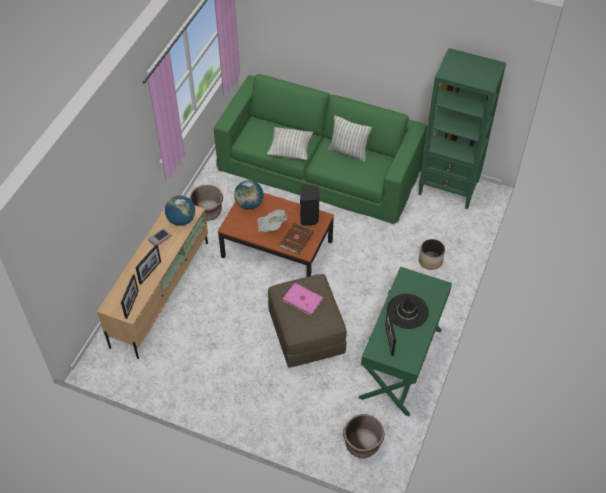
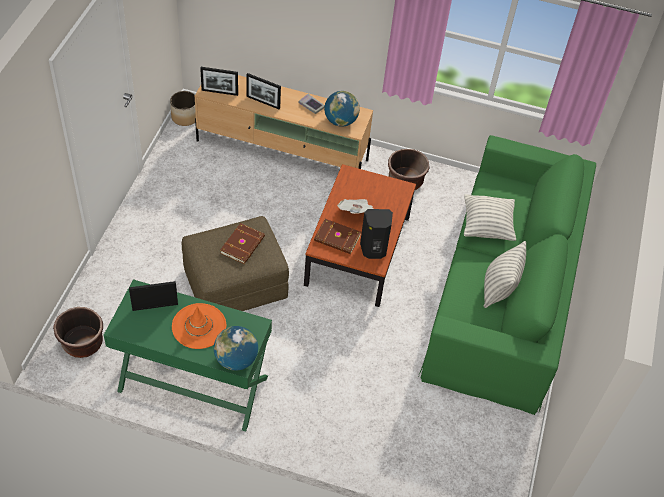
camera: 80 degrees right, 0 degrees up
(249, 204) = (387, 190): globe -> globe (236, 360)
(303, 299) = (243, 245): pink book -> brown book
(407, 311) = (199, 326): black hat -> orange hat
(430, 261) = (359, 421): planter -> planter (184, 117)
(449, 188) = (499, 449): green bookcase -> none

